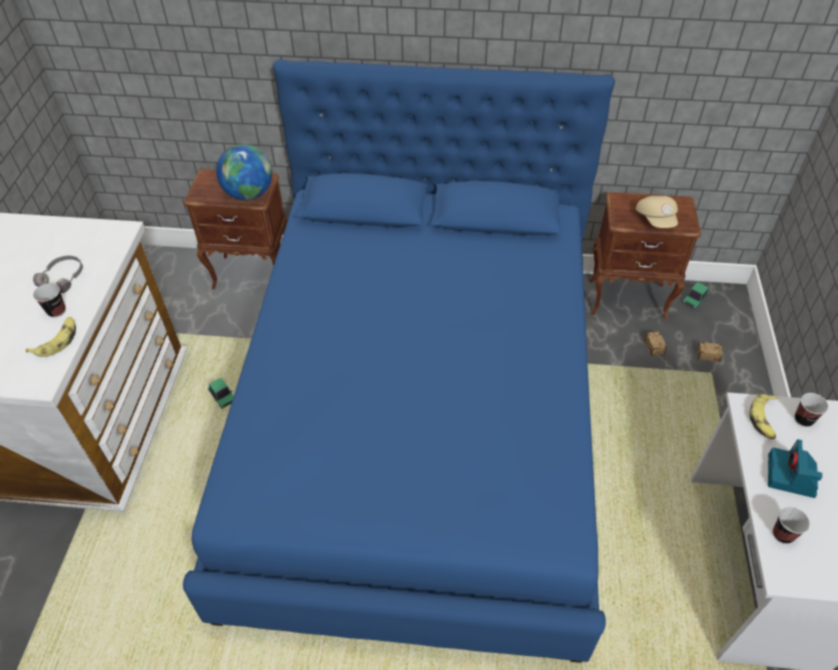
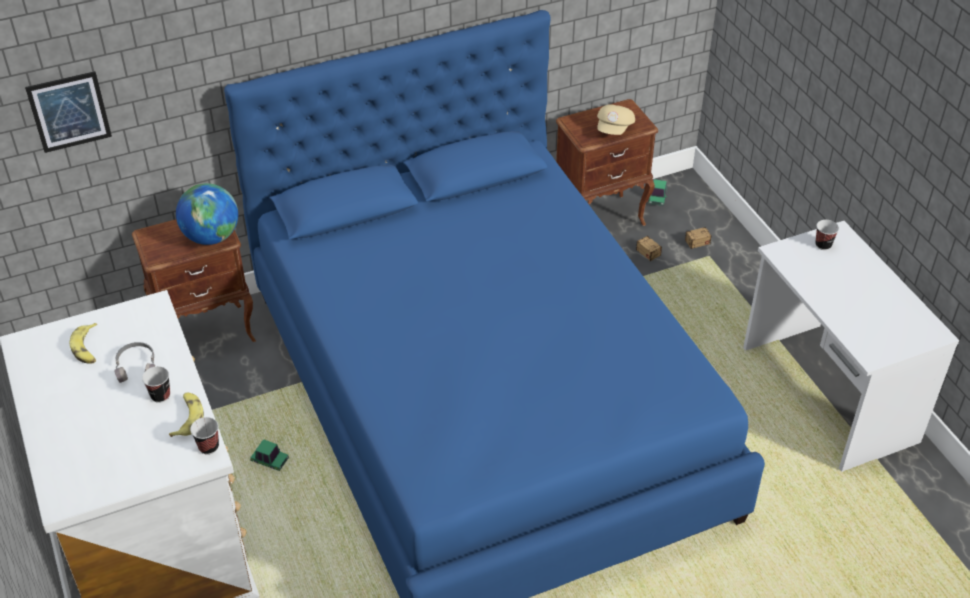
camera: 30 degrees left, 5 degrees down
(144, 44) = (69, 112): none -> picture
(656, 220) = (614, 129): beige cap -> beige cap turned 60 degrees clockwise
(764, 419) = (796, 256): banana -> banana (87, 348)
(782, 534) = (855, 329): cup -> cup (208, 447)
(791, 476) = (838, 288): camera -> none

